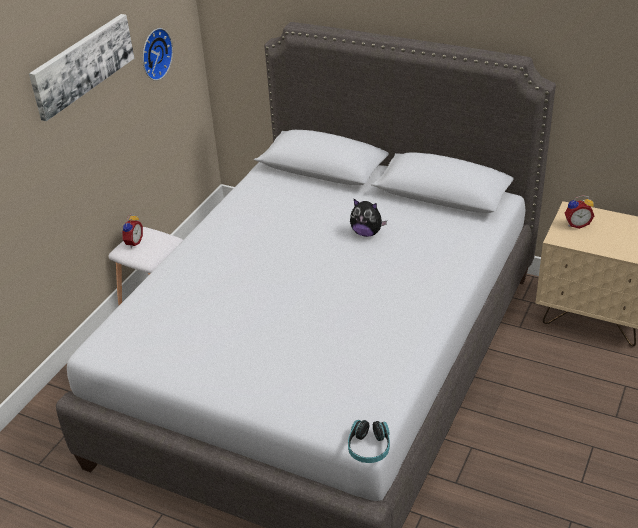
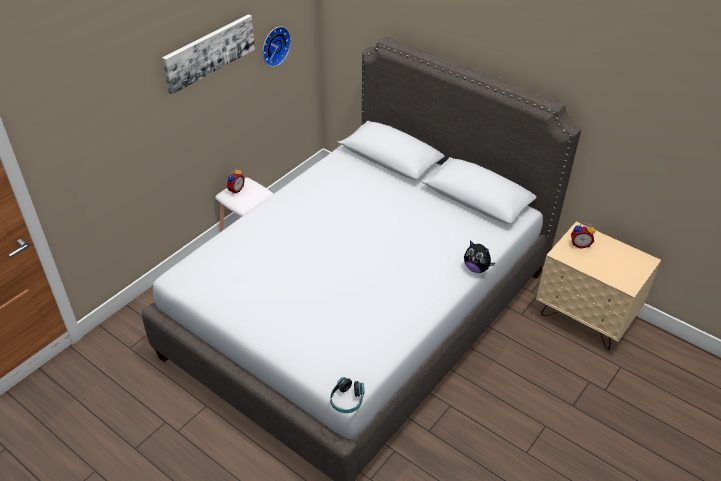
camera: 10 degrees right, 5 degrees up
(367, 233) = (406, 221): plush toy -> plush toy (476, 268)

